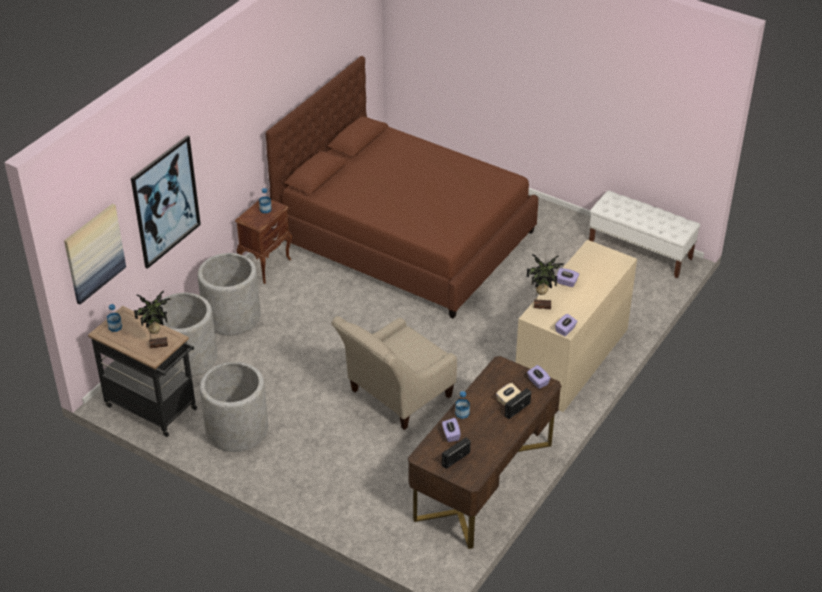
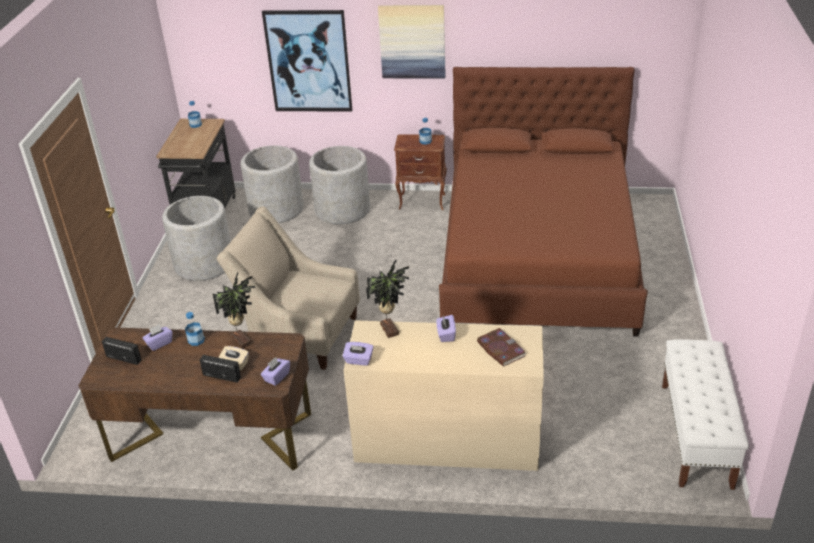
camera: 65 degrees right, 5 degrees down
(94, 253) = (211, 56): picture -> picture (412, 41)
(158, 343) = (186, 147): potted plant -> potted plant (242, 340)
(598, 265) = (500, 349): none -> book

